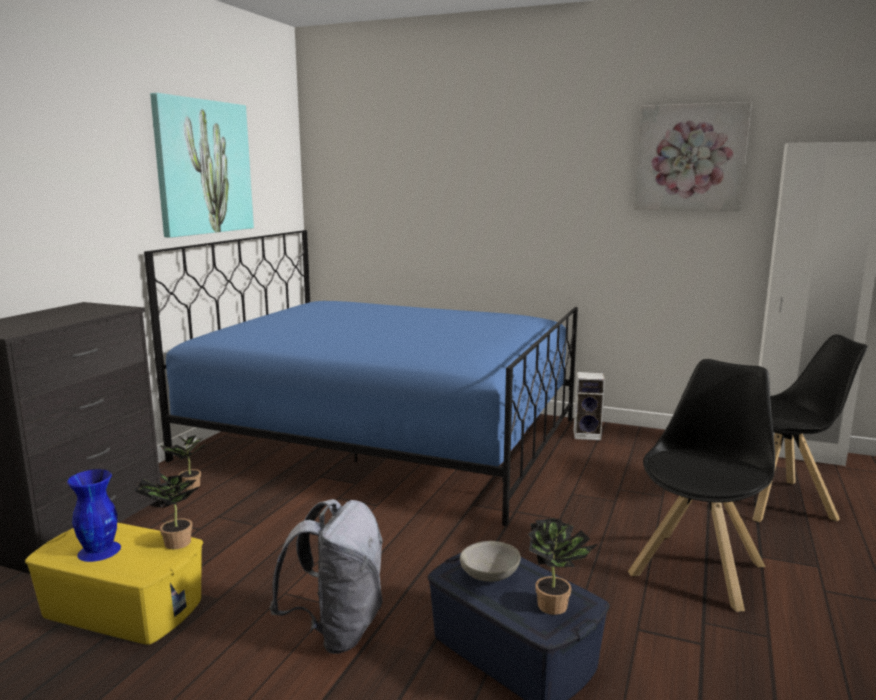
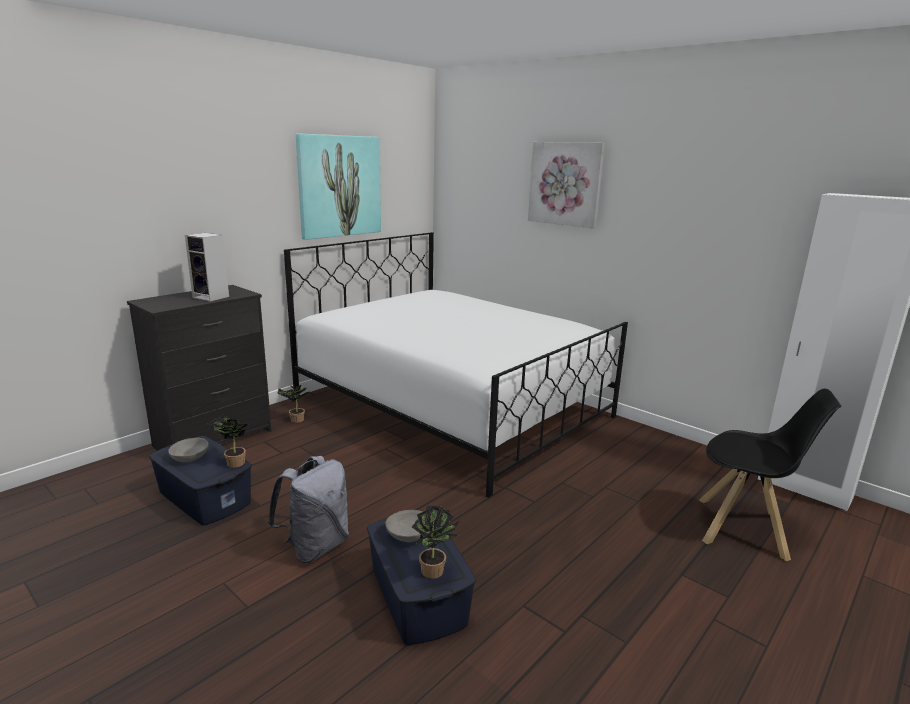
camera: 20 degrees right, 5 degrees up
(100, 551) = (190, 458): blue vase -> grey bowl
(123, 607) = (205, 497): yellow storage box -> blue storage box
(383, 438) = (451, 407): blue bed -> white bed
(588, 435) = (618, 433): speaker -> speaker (212, 297)
(690, 158) = (738, 199): picture -> picture (565, 184)
(699, 568) = (616, 570): black chair -> none

